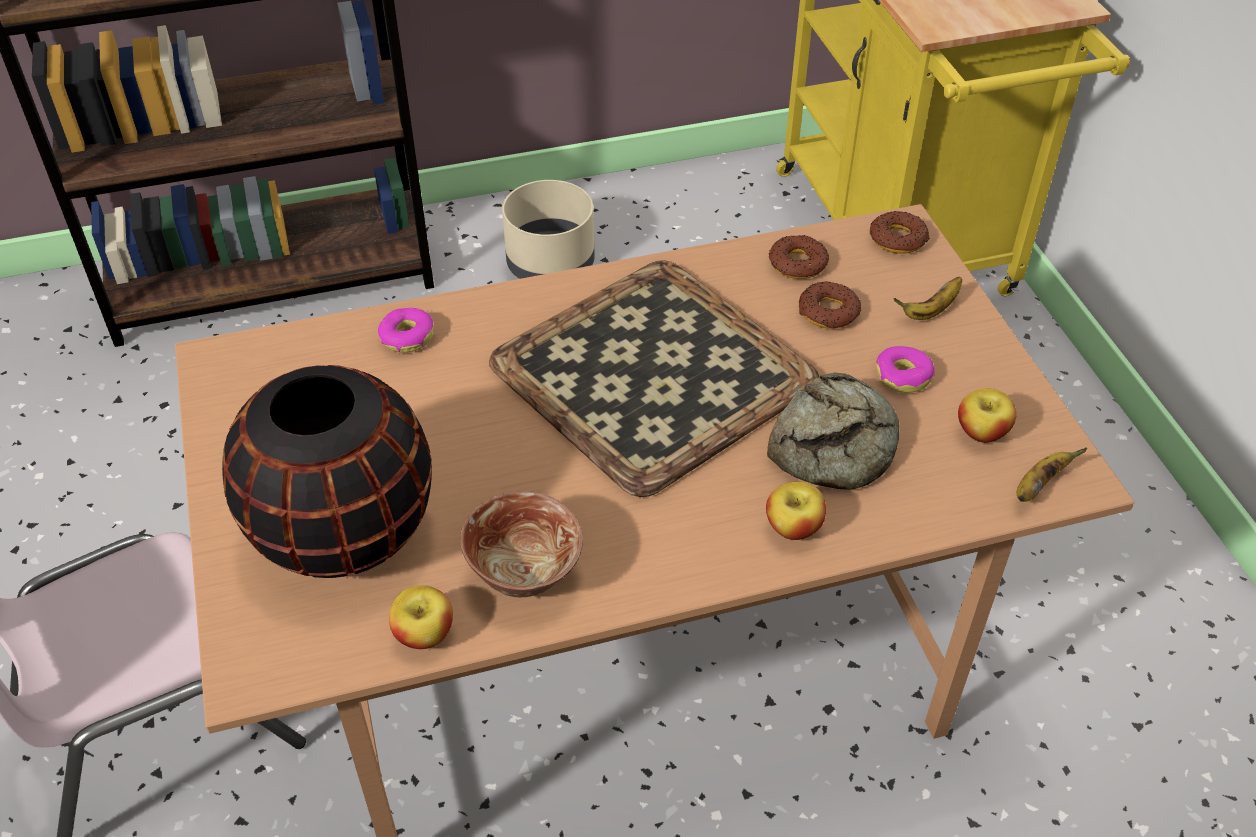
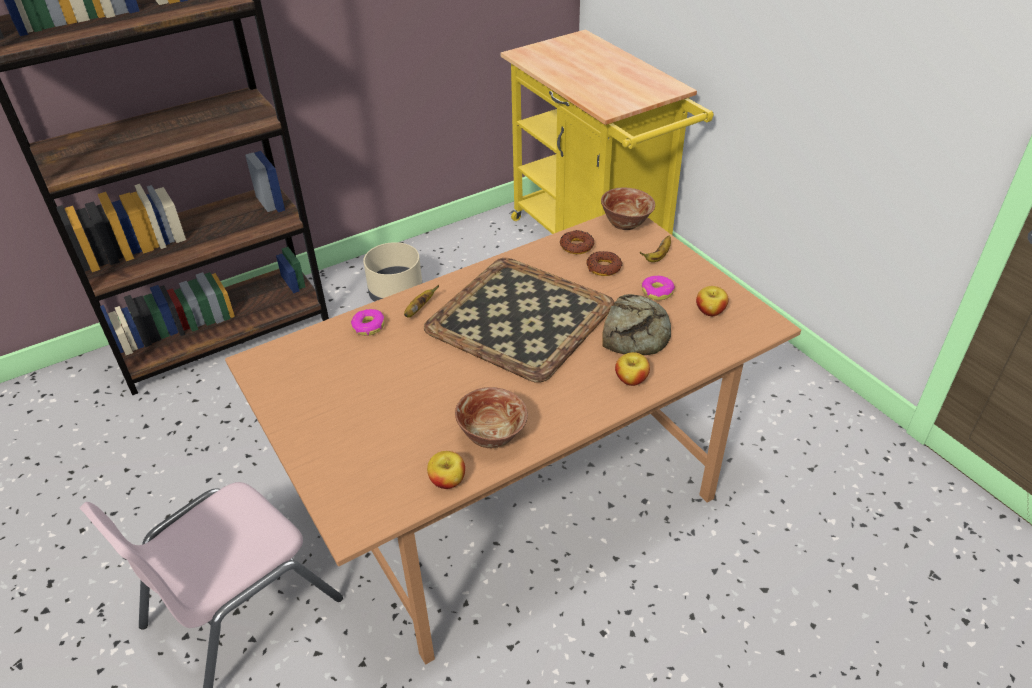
camera: 15 degrees left, 5 degrees down
(344, 531) = (376, 437): black vase -> none
(898, 239) = (625, 224): donut -> bowl
(1038, 485) = (750, 331): banana -> banana (419, 309)

